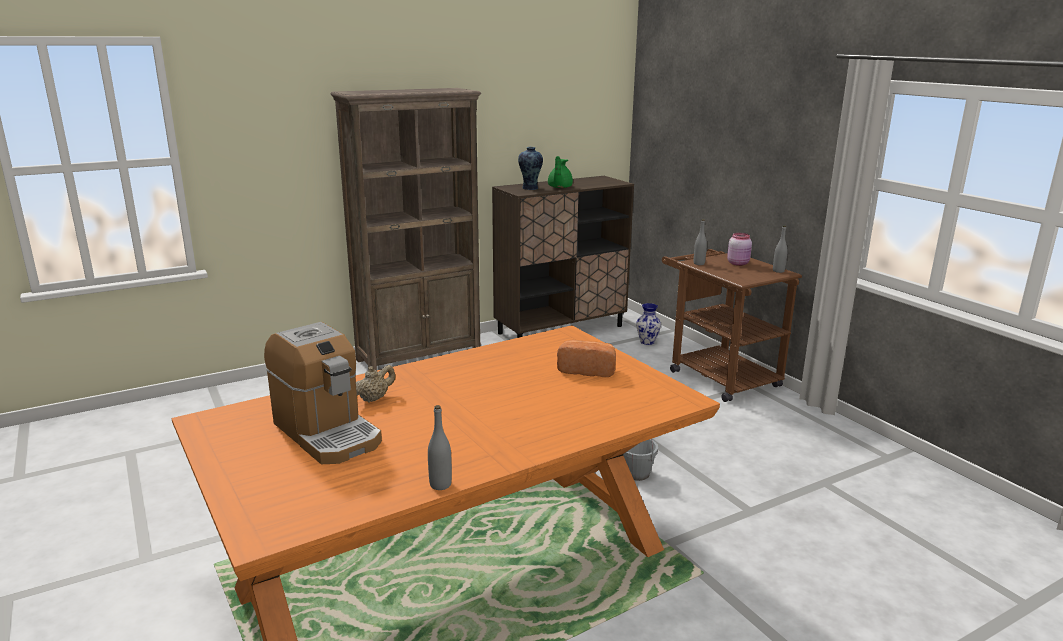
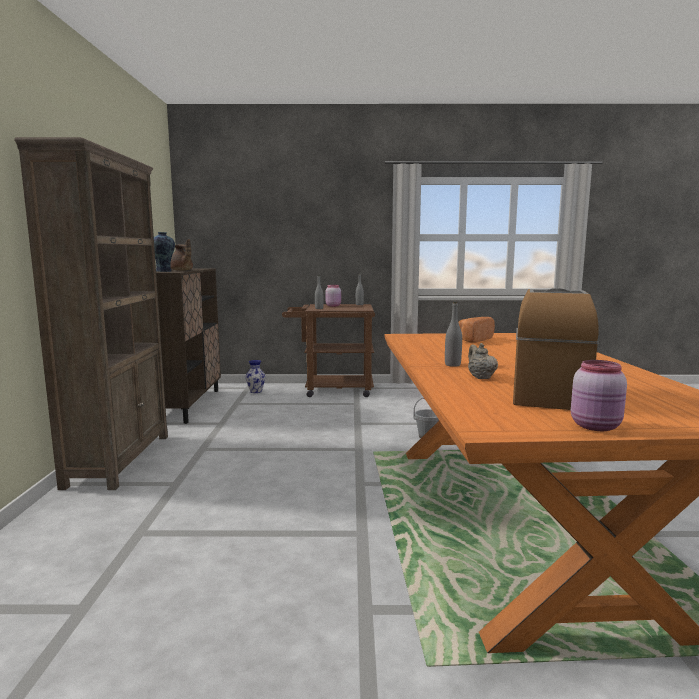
camera: 60 degrees left, 10 degrees down
(224, 459) = (596, 426): none -> pink jar
(327, 433) = (548, 393): coffee machine -> coffee machine turned 60 degrees counterclockwise
(440, 484) = (654, 378): grey bottle -> grey bottle (452, 365)
(559, 187) = (181, 270): green teapot -> brown teapot

